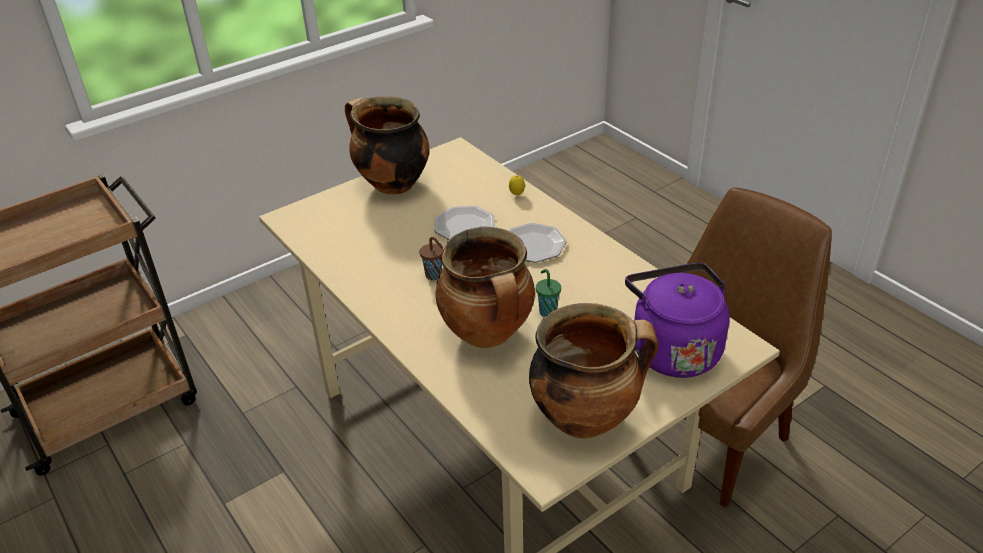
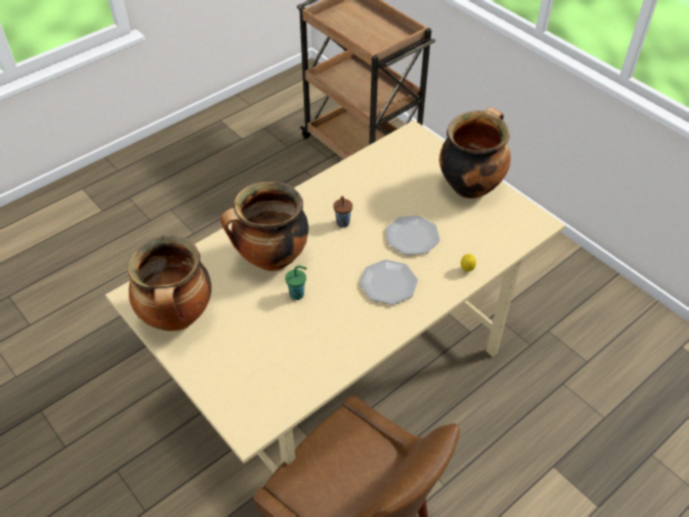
camera: 85 degrees right, 10 degrees up
(672, 349) = (247, 377): purple kettle -> none

